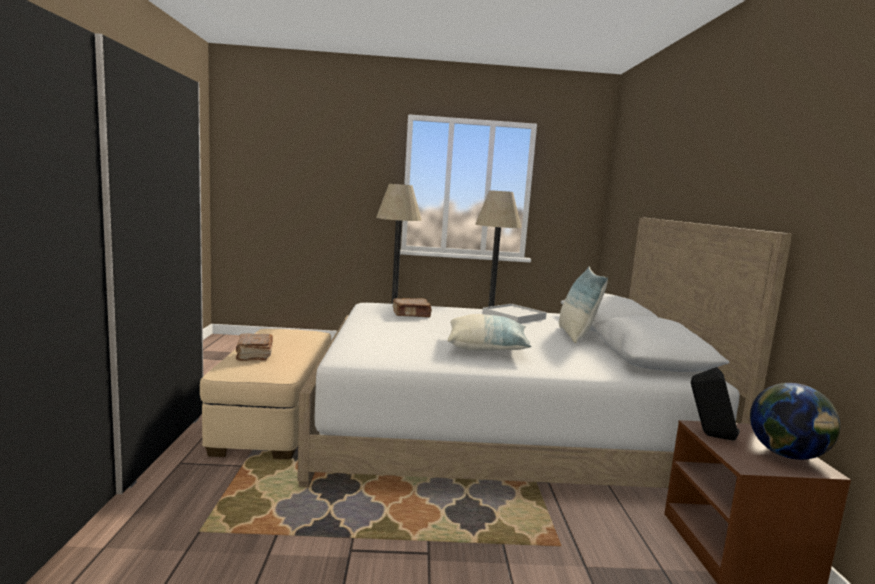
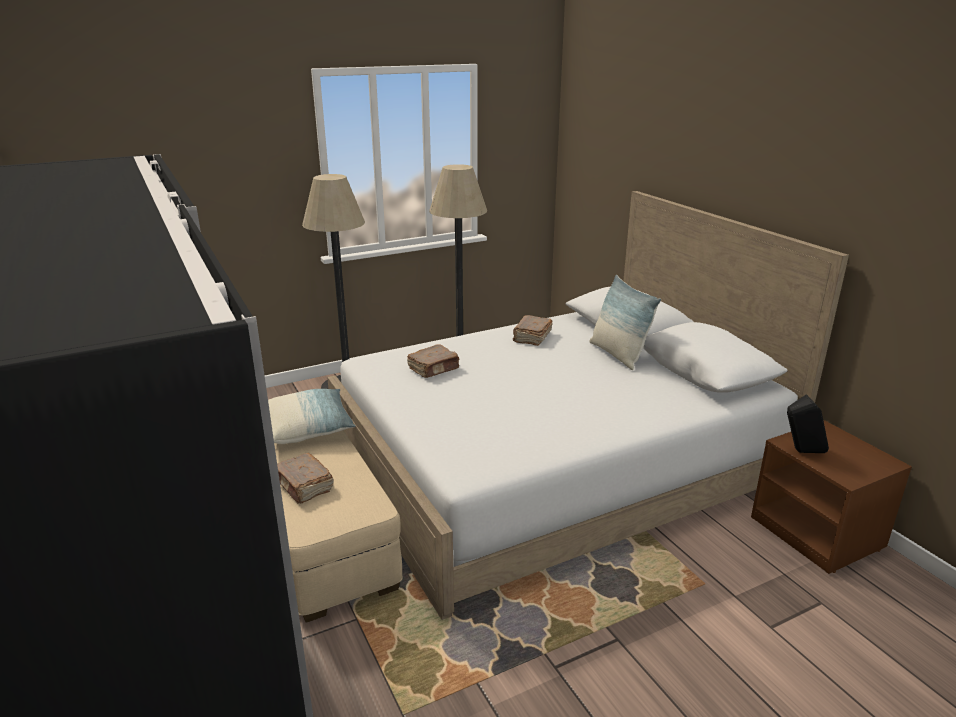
camera: 25 degrees left, 15 degrees up
(487, 348) = (568, 406): pillow -> pillow (307, 428)
(513, 316) = (532, 337): white tray -> brown book
(787, 455) = (861, 454): globe -> none

